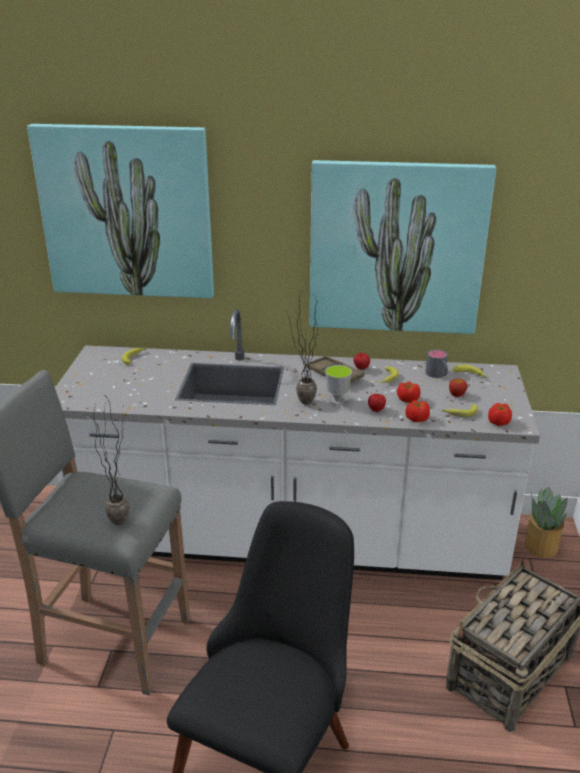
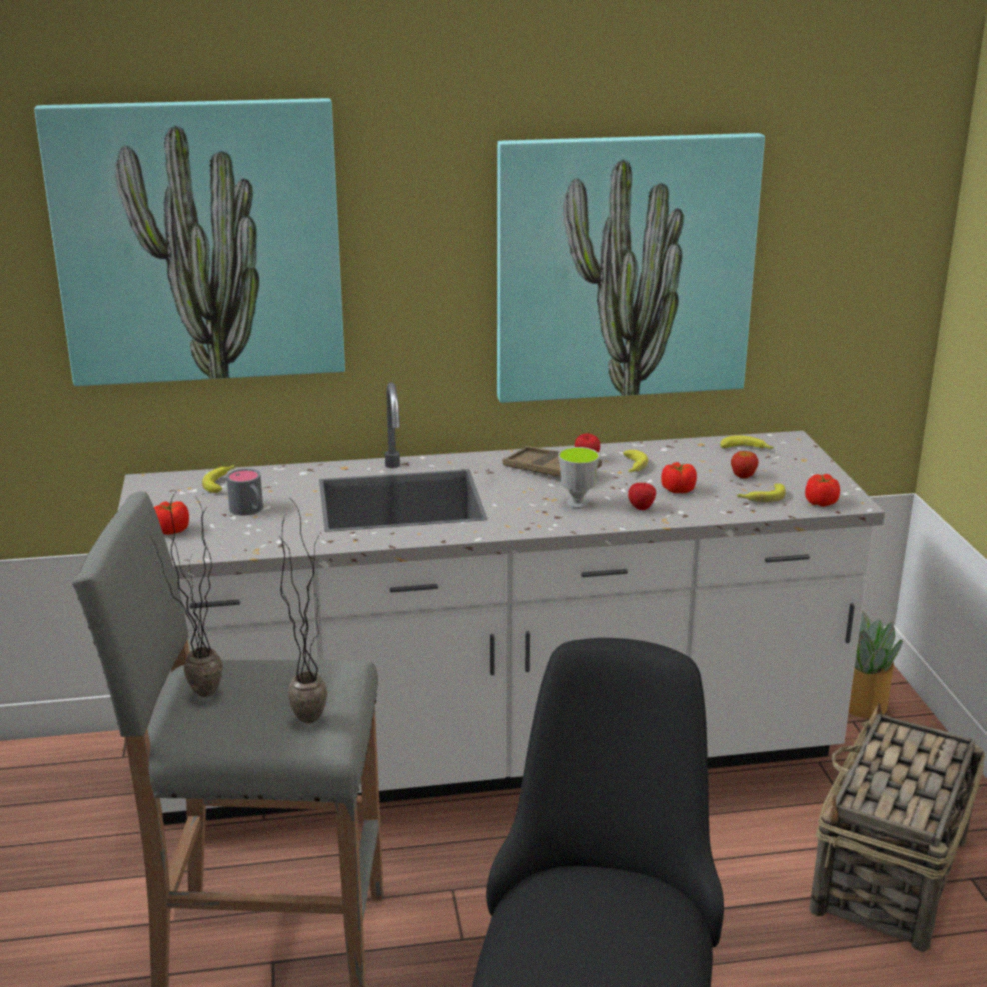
camera: 15 degrees left, 5 degrees down
(301, 404) = (525, 514): potted plant -> potted plant (196, 698)
(416, 419) = (705, 512): tomato -> tomato (171, 530)
(438, 375) = (702, 454): grey mug -> grey mug (249, 511)

